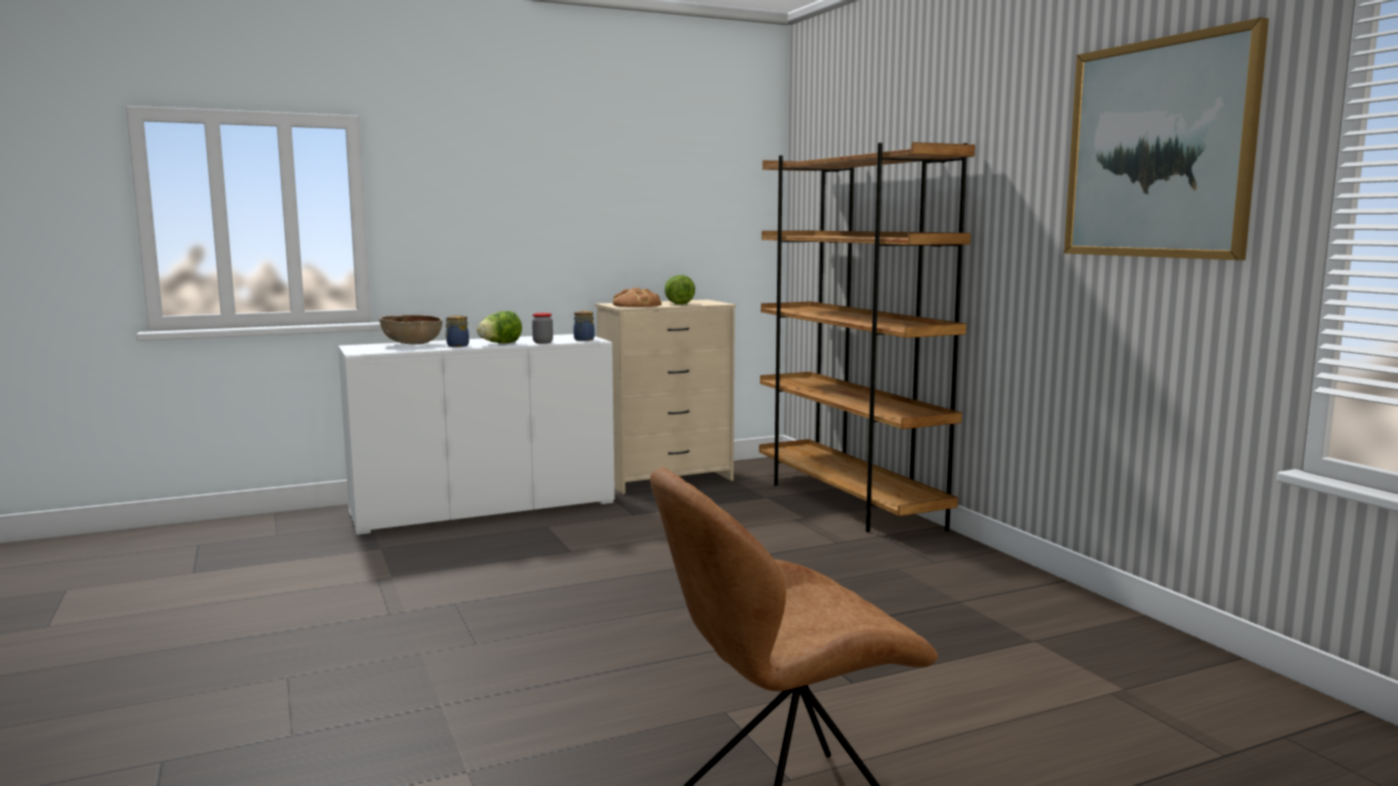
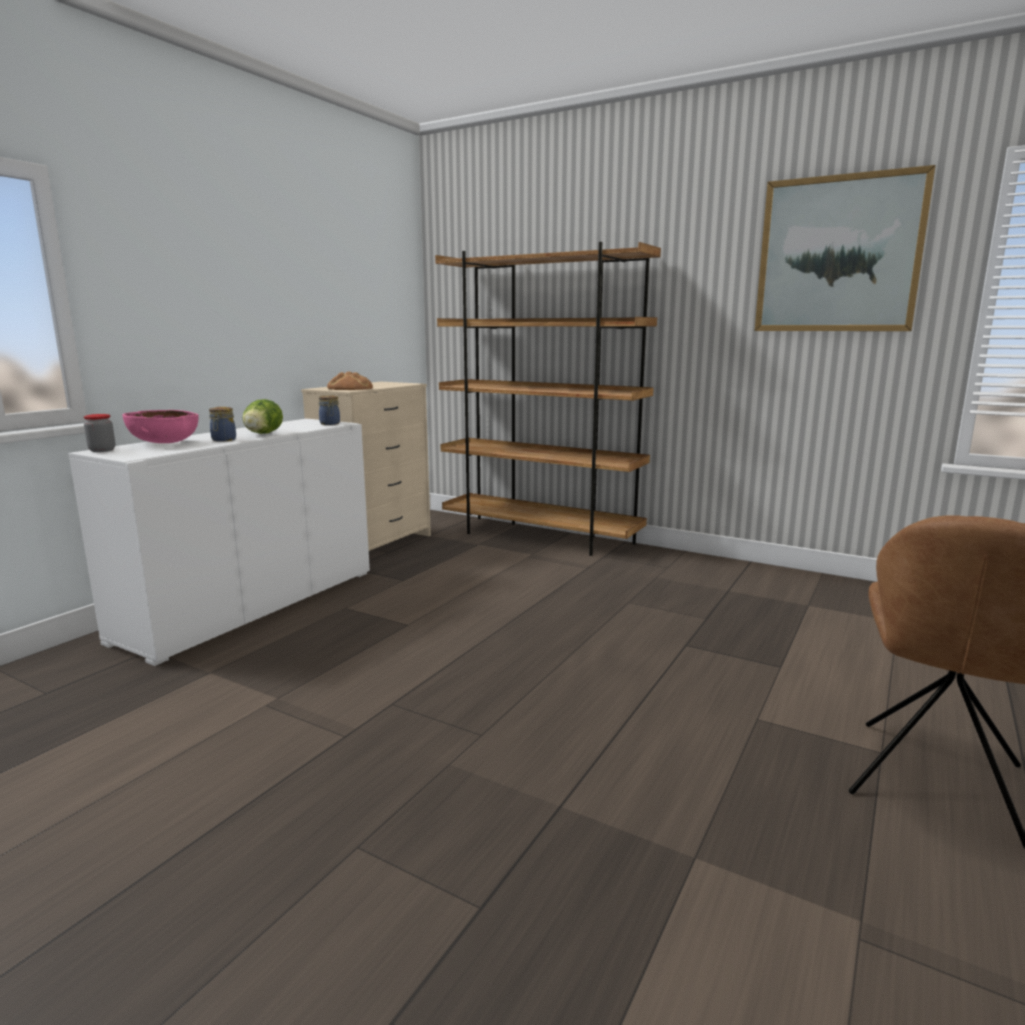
camera: 35 degrees left, 5 degrees up
(412, 344) = (164, 443): brown bowl -> pink bowl
(543, 342) = (301, 429): jar -> jar (102, 450)
(677, 303) = (378, 385): lettuce -> none

